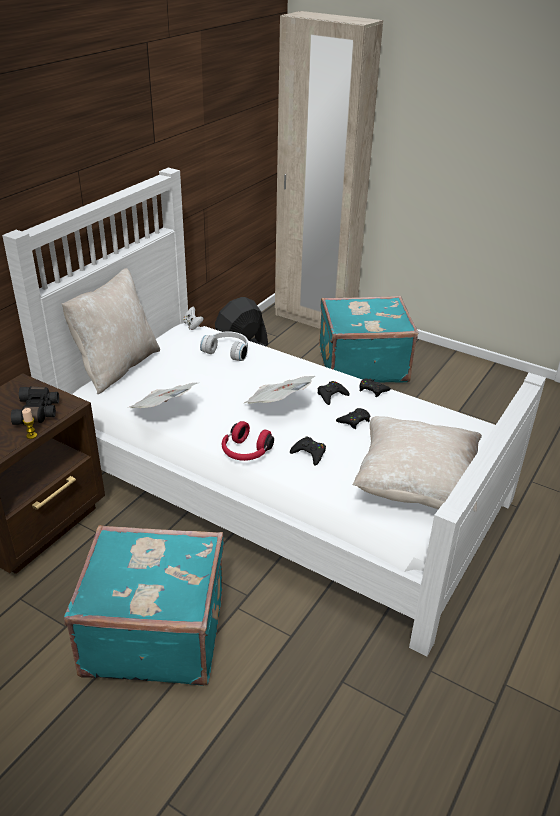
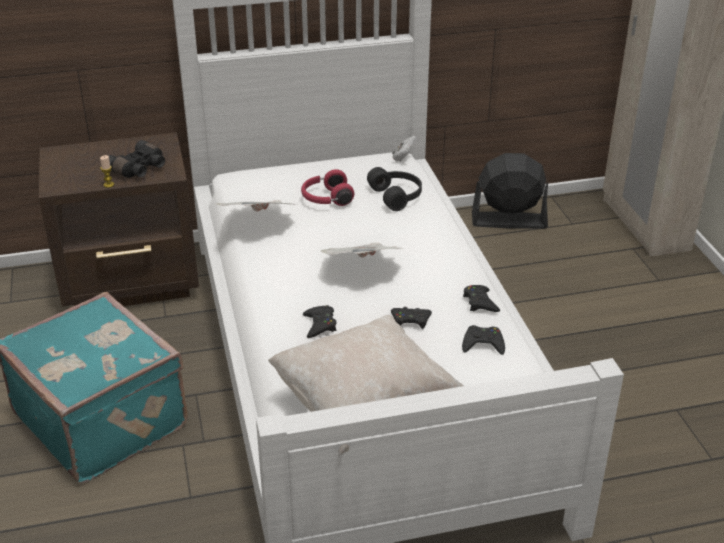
camera: 45 degrees right, 0 degrees up
(116, 367) = (283, 166): beige pillow -> none
(228, 351) = (397, 196): white headphones -> black headphones
(245, 452) = (268, 292): red headphones -> red headphones (326, 199)
(331, 395) = (428, 285): black game controller -> black game controller (483, 344)
(361, 364) = (628, 298): turquoise suitcase -> none

